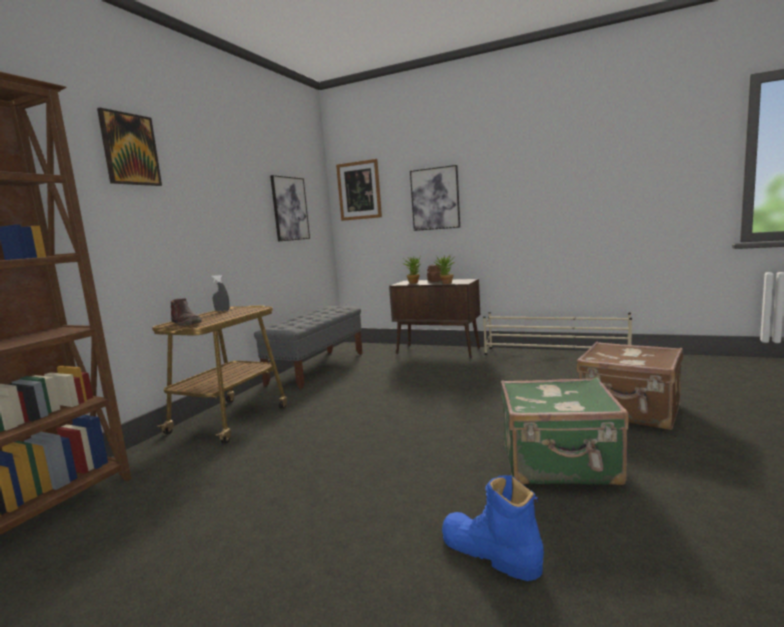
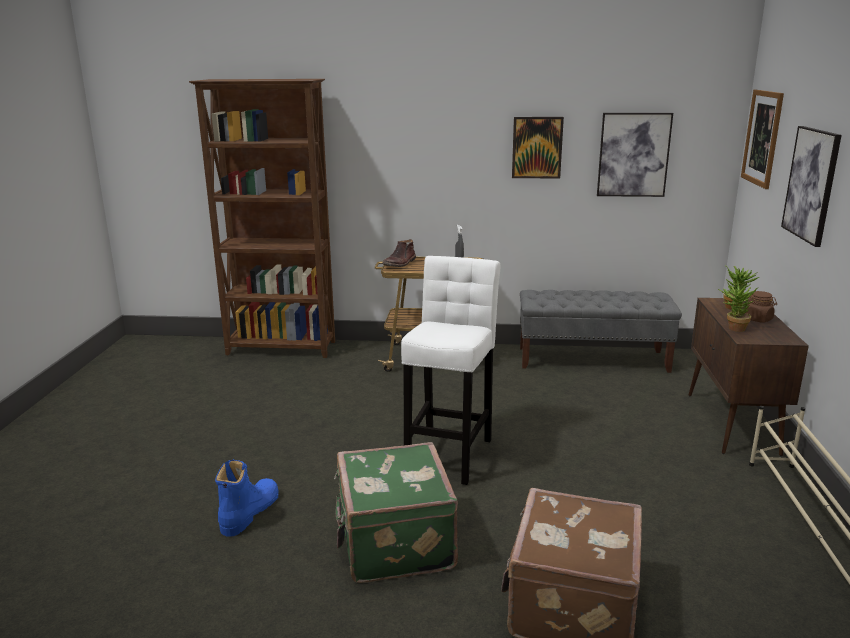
camera: 70 degrees right, 10 degrees up
(130, 149) = (410, 102): picture -> picture (537, 147)
(421, 428) = (450, 453): none -> white stool

